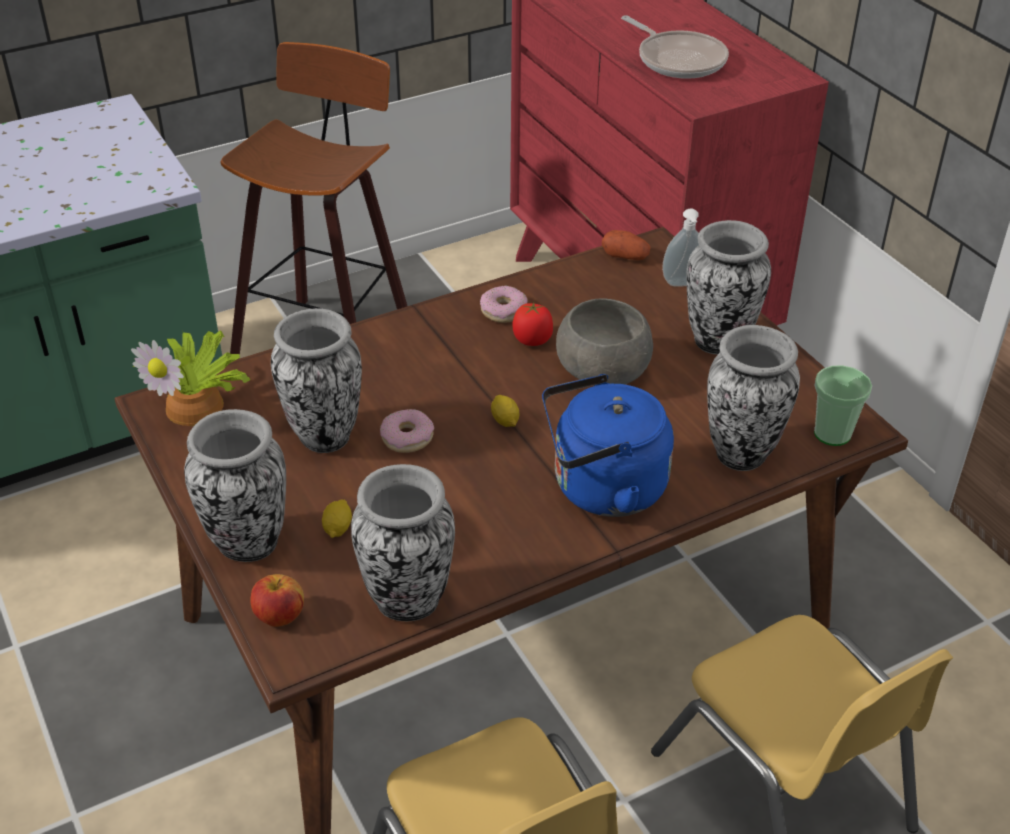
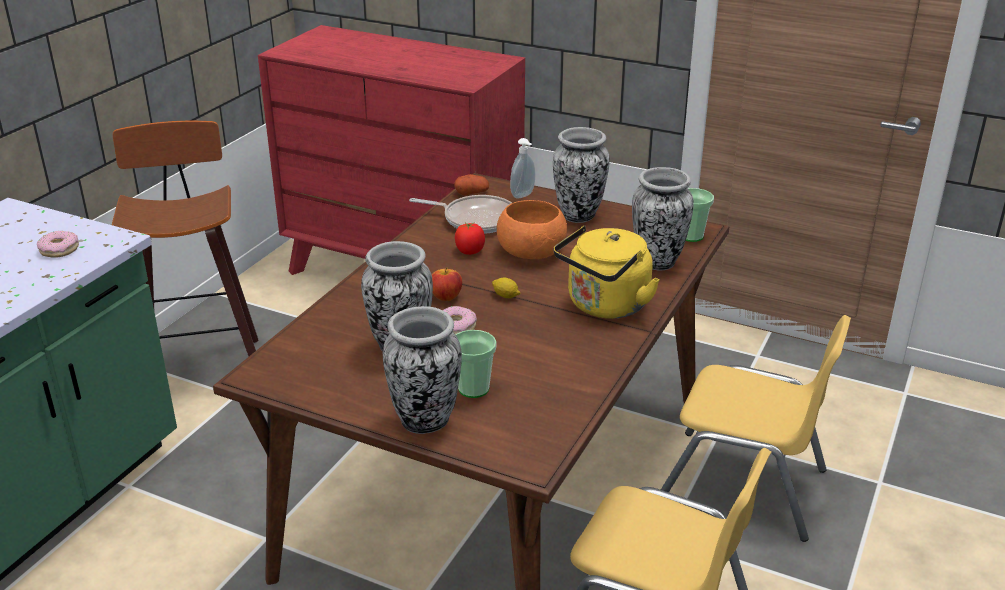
camera: 35 degrees left, 10 degrees down
(198, 405) = (287, 364): potted plant -> none
(279, 616) = (497, 448): apple -> apple (446, 297)
(338, 528) = (473, 389): lemon -> cup
(407, 602) = (566, 405): vase -> none
(503, 311) = (432, 243): donut -> donut (59, 250)
(602, 489) = (605, 306): blue kettle -> yellow kettle
(603, 371) = (532, 251): grey bowl -> orange bowl
(678, 60) = (424, 67): frying pan -> frying pan (475, 219)

